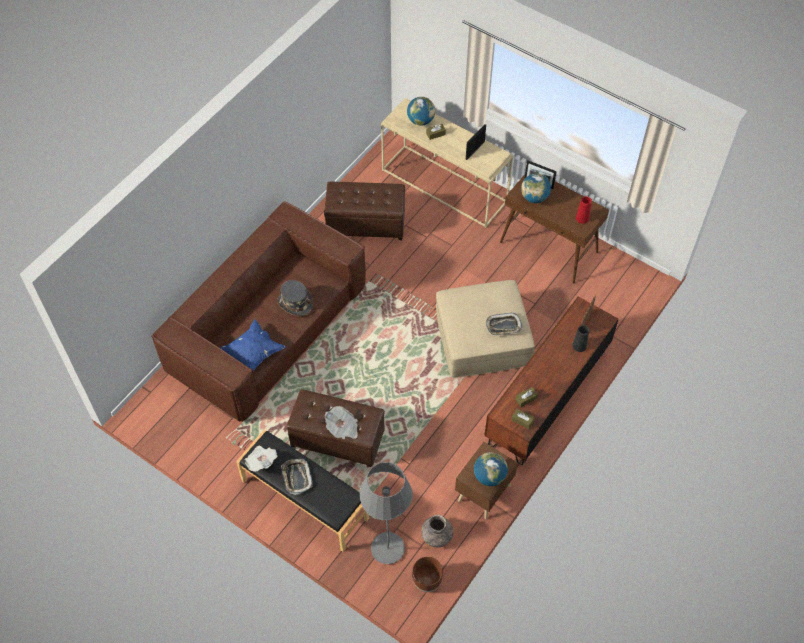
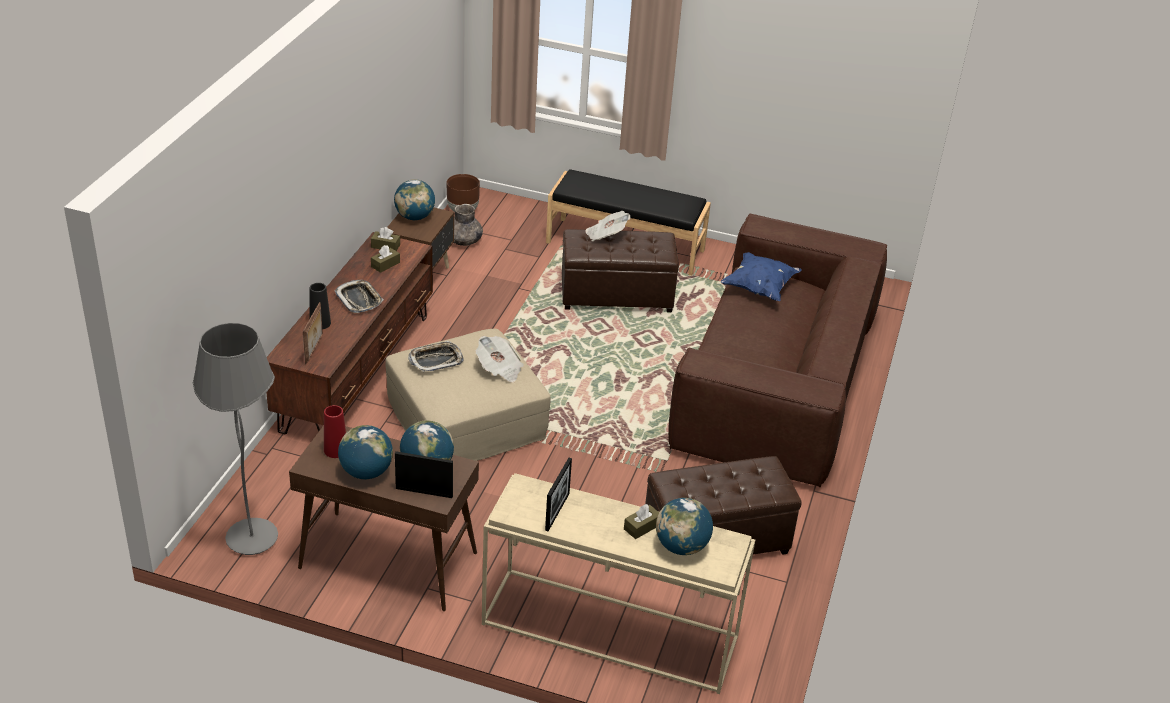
camera: 160 degrees right, 20 degrees down
(261, 461) = (681, 200): newspaper -> newspaper (499, 369)
(295, 303) = (742, 342): grey hat -> none
(296, 477) = (635, 194): tray -> tray (359, 299)
(387, 549) = (515, 225): grey floor lamp -> grey floor lamp (252, 539)
(567, 200) = (366, 472): none -> globe

